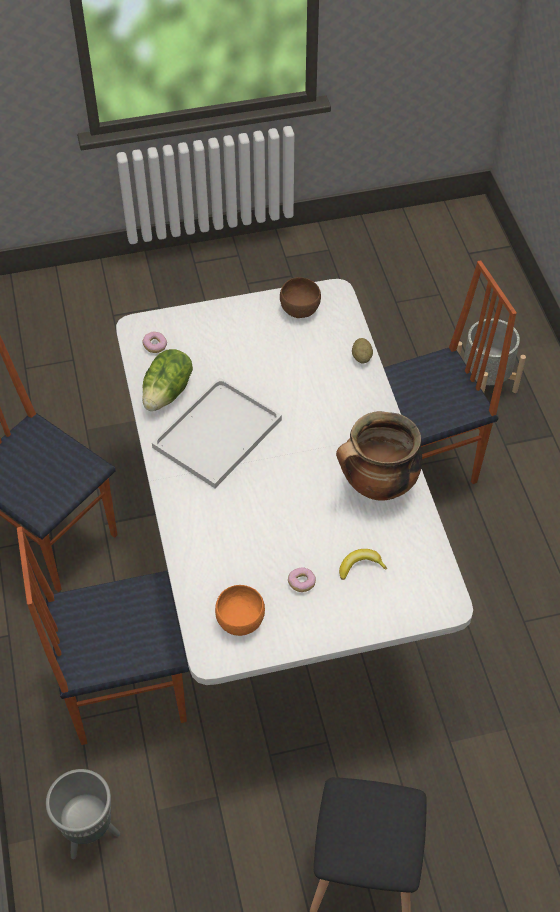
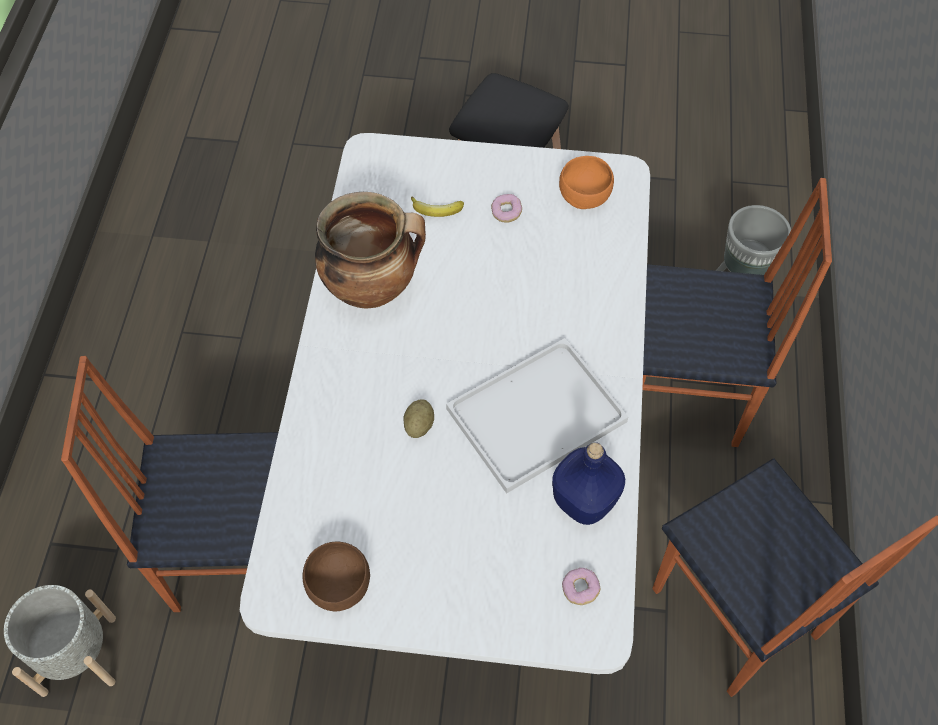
camera: 160 degrees left, 5 degrees up
(168, 392) = (583, 500): lettuce -> blue bottle
(361, 357) = (295, 469): potato -> potato (419, 425)

